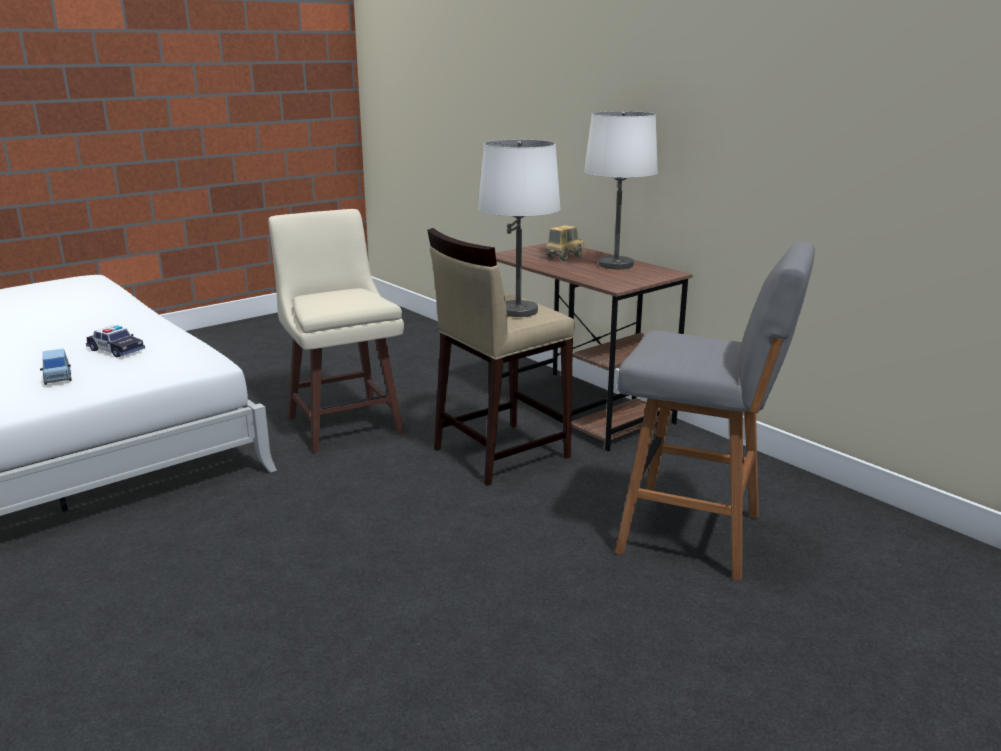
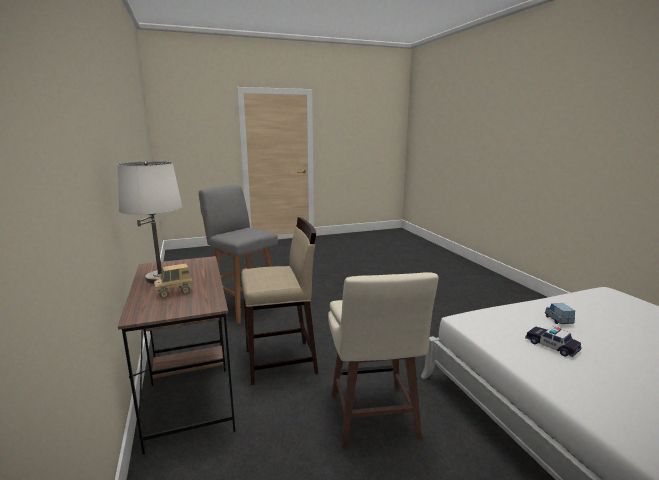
camera: 160 degrees left, 5 degrees down
(517, 311) = (270, 271): white table lamp -> none

